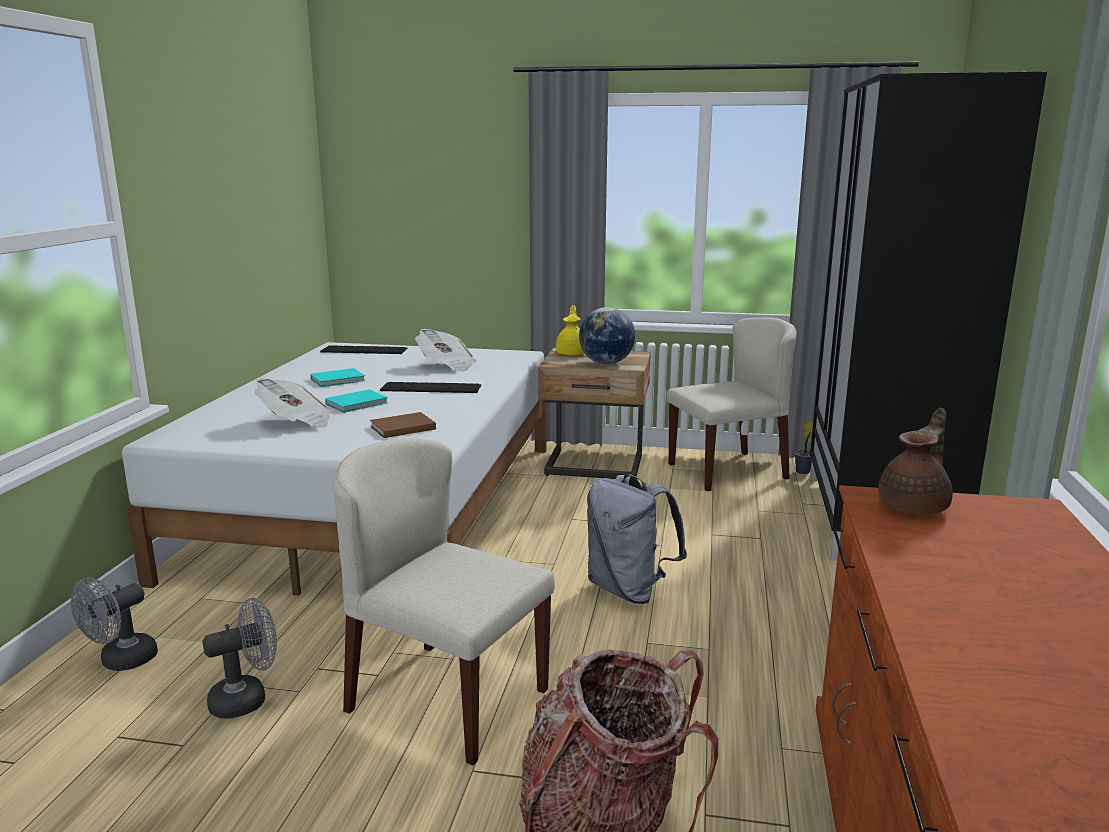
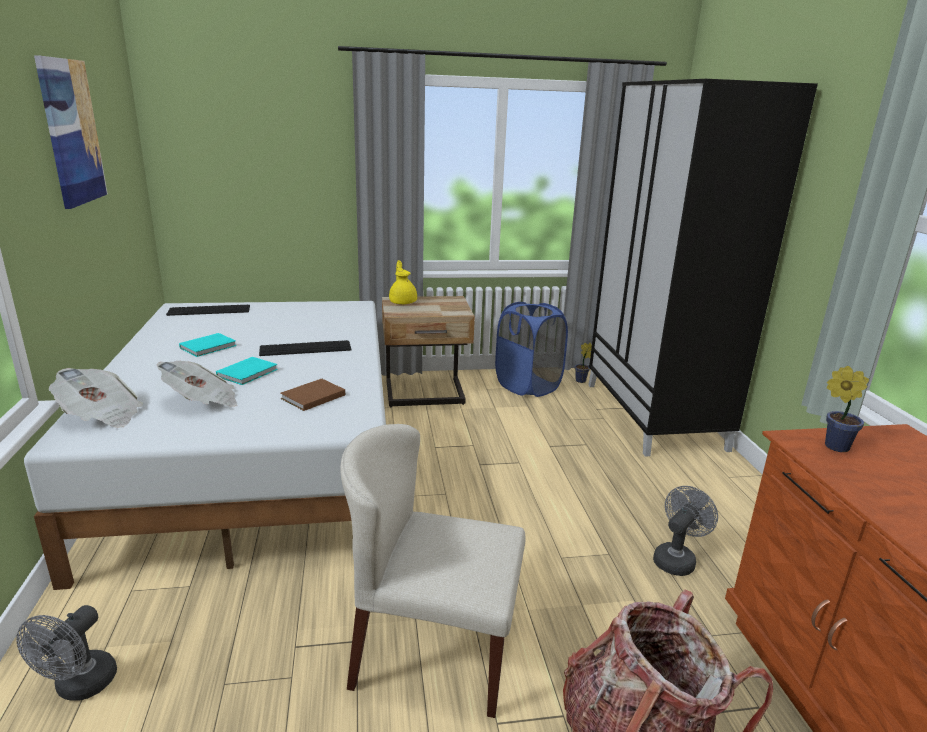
camera: 20 degrees left, 5 degrees up
(228, 160) = (71, 132): none -> picture
(247, 699) = (243, 699): grey fan -> grey fan (676, 559)
(446, 366) = (301, 322): newspaper -> newspaper (101, 416)
(606, 363) = (438, 310): globe -> none
(629, 590) = (519, 509): grey backpack -> none
(728, 471) = (528, 386): beige chair -> blue laundry basket
(915, 506) = (833, 446): brown teapot -> potted plant

